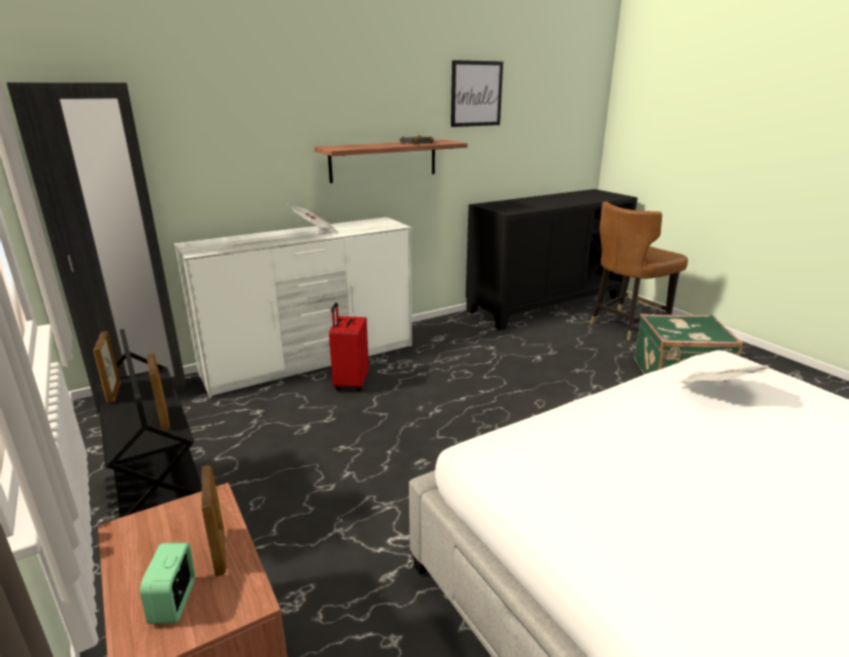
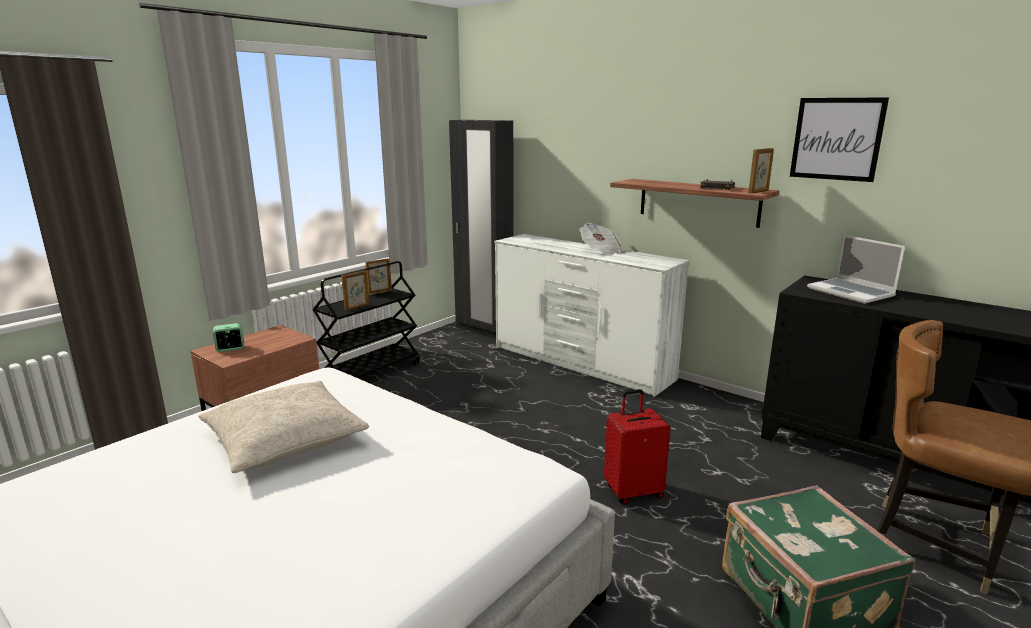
camera: 70 degrees right, 5 degrees down
(220, 551) = (261, 349): picture frame -> picture frame (758, 192)
(350, 383) = (557, 386): red suitcase -> red suitcase (633, 491)
(518, 205) = (851, 292): none -> laptop
(684, 486) = (285, 439): none -> beige pillow
(716, 392) = (446, 459): newspaper -> none

